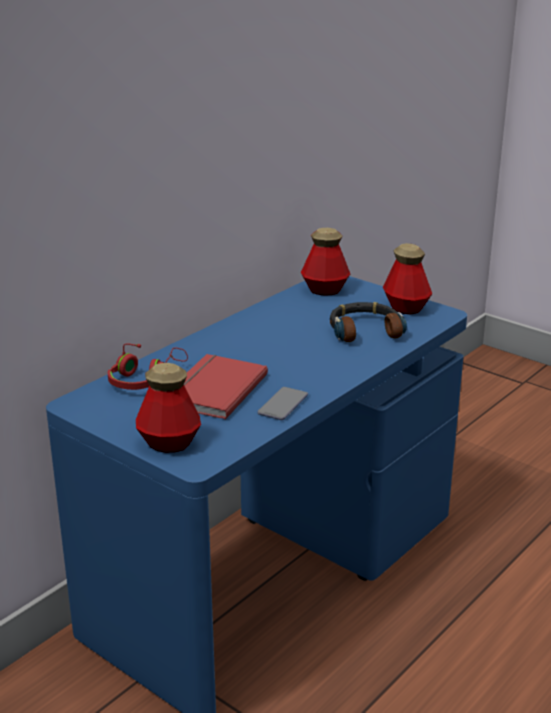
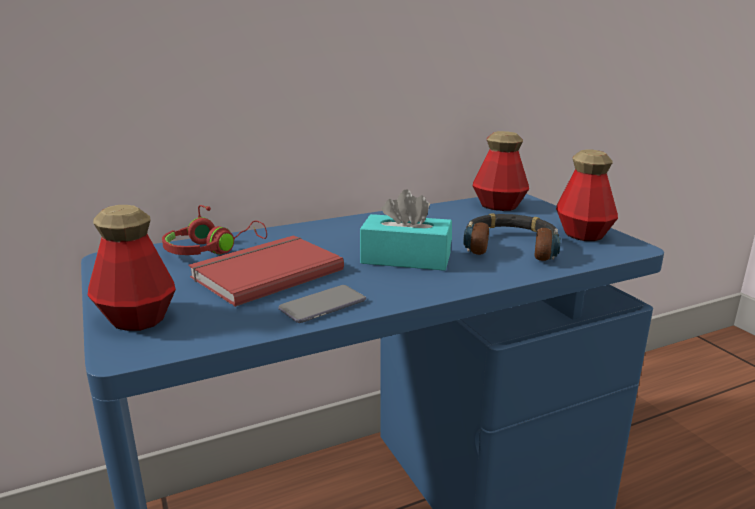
camera: 25 degrees right, 5 degrees down
(301, 356) = (406, 258): none -> turquoise tissue box

